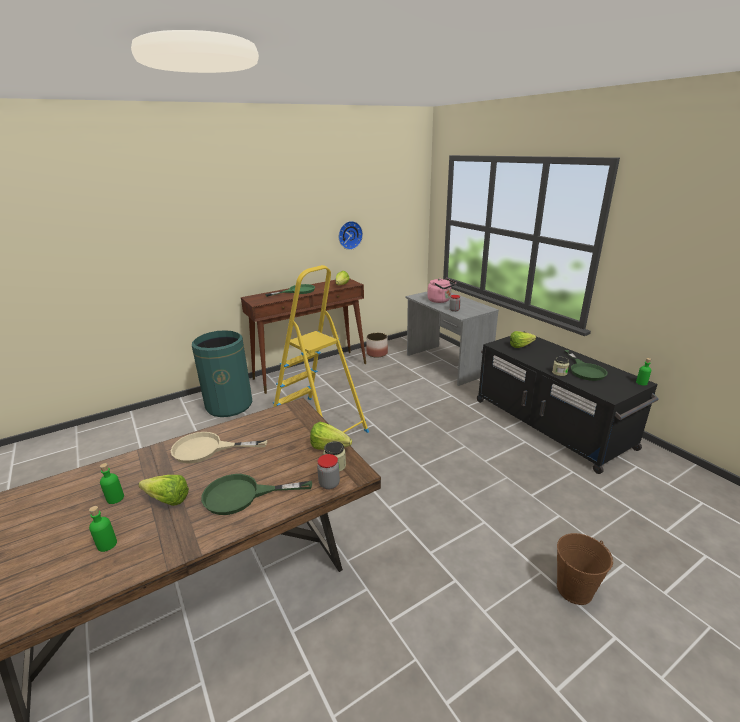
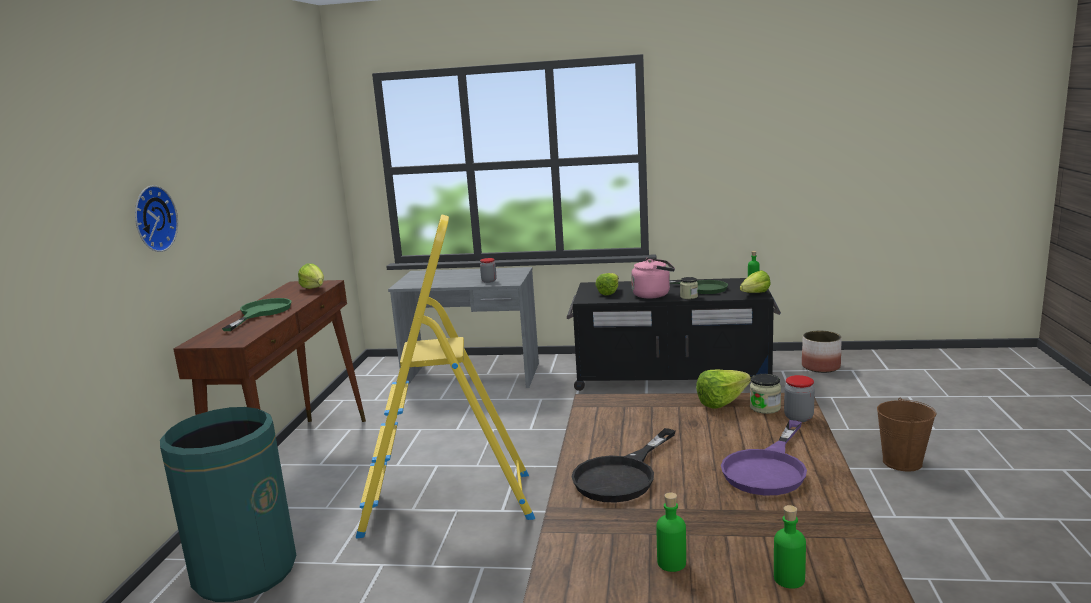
camera: 50 degrees left, 10 degrees down
(165, 498) = (718, 522): lettuce -> lettuce (752, 294)
(206, 449) = (622, 475): beige frying pan -> black frying pan
(242, 495) = (768, 468): green frying pan -> purple frying pan
(349, 235) = (276, 207): wall clock -> wall clock (152, 219)
(377, 353) = (356, 404): planter -> planter (821, 367)
(440, 300) = (447, 279): pink kettle -> pink kettle (653, 294)

